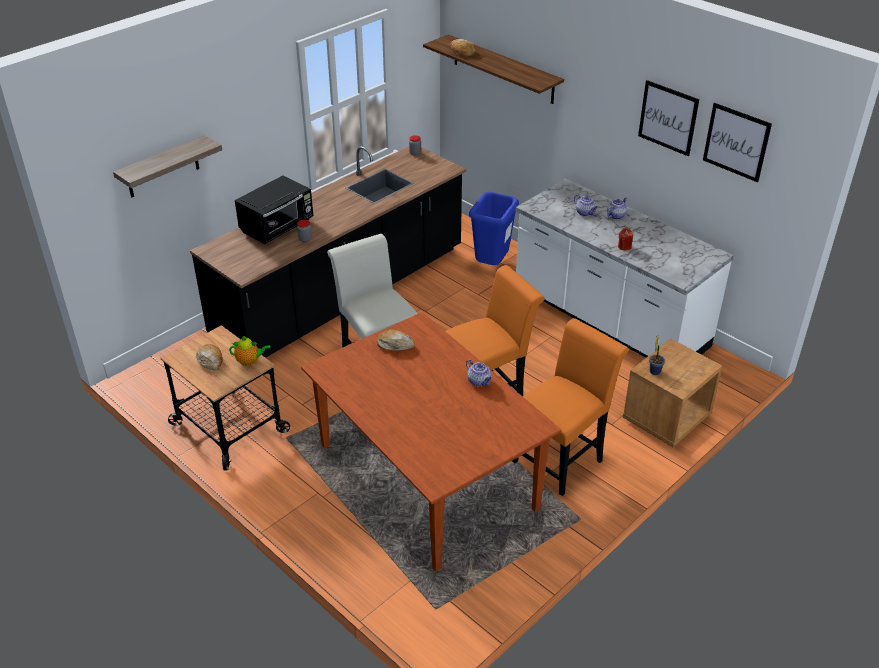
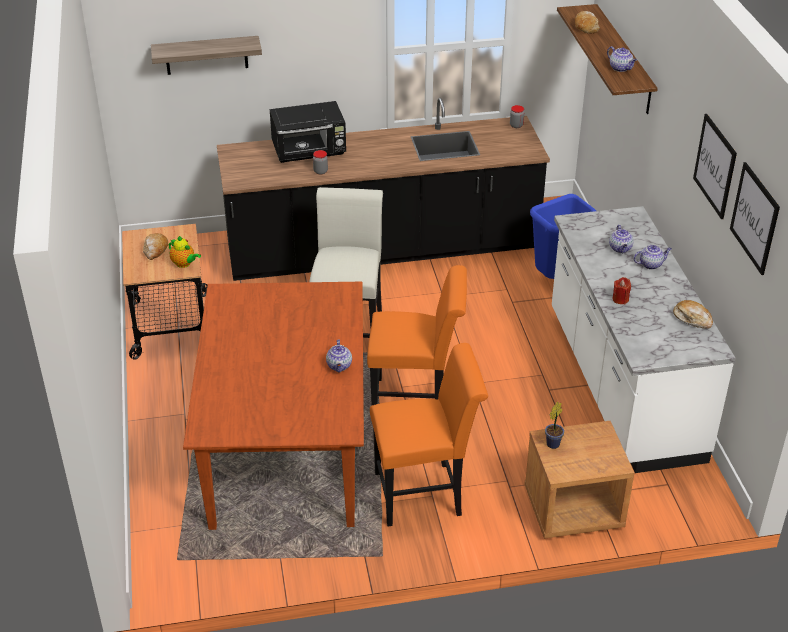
camera: 35 degrees right, 0 degrees up
(395, 344) = (304, 300): bread -> bread (692, 318)
(523, 73) = (621, 68): none -> teapot

